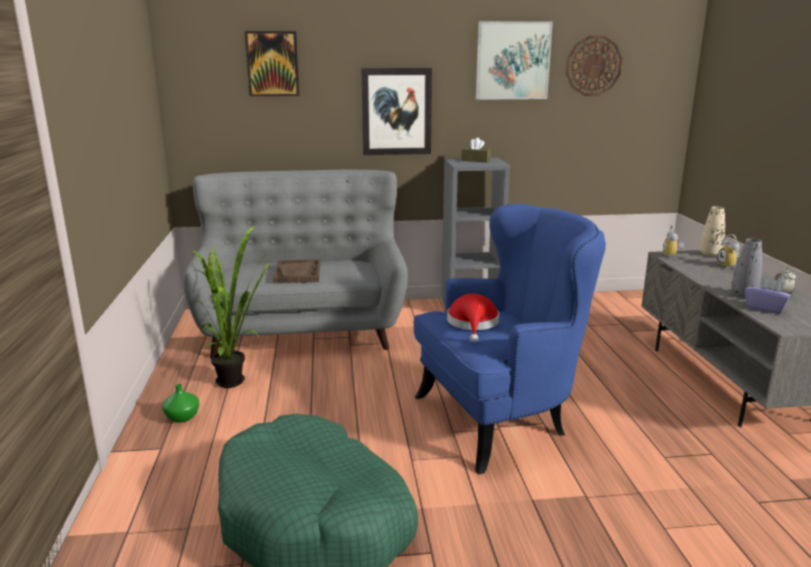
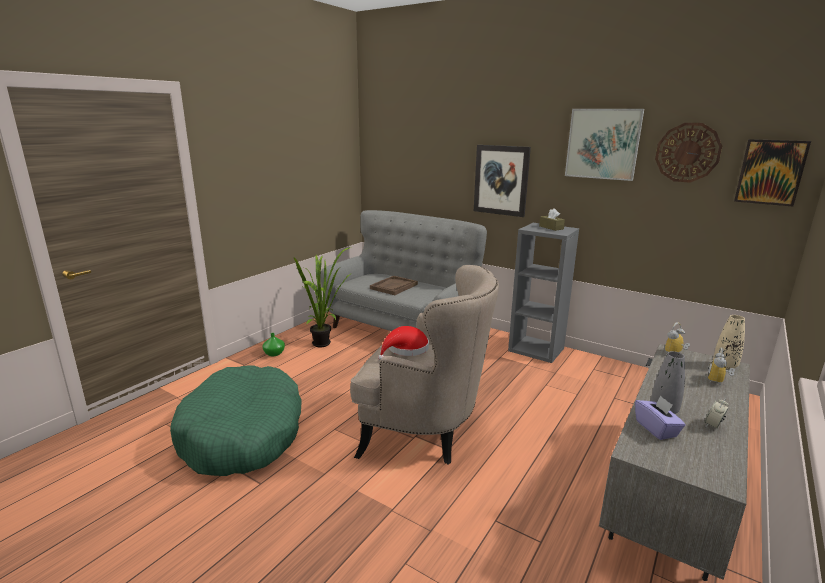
camera: 40 degrees right, 0 degrees up
(272, 64) = (421, 139): picture -> picture (770, 172)
(500, 419) = (425, 432): blue armchair -> beige armchair

